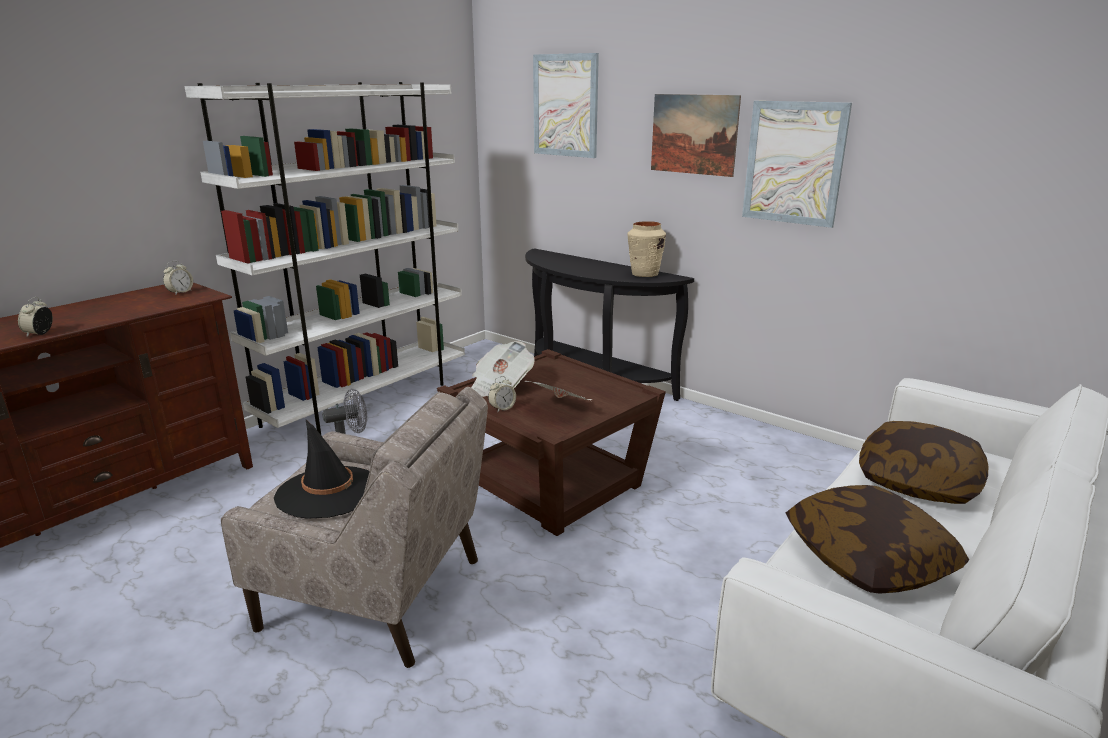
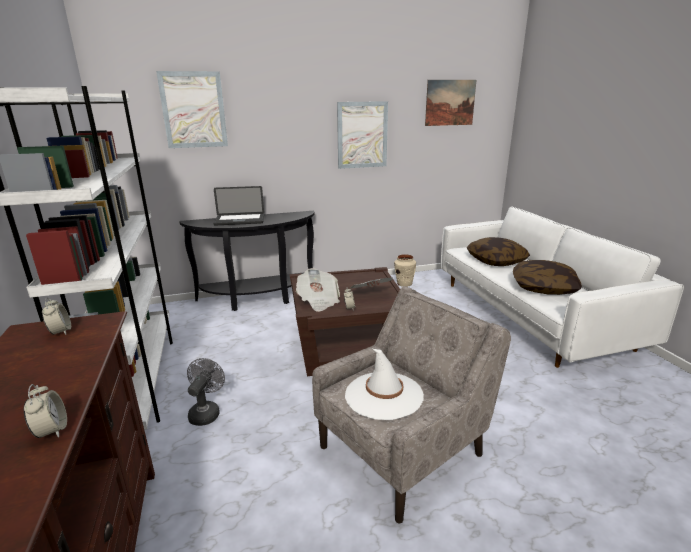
camera: 55 degrees left, 0 degrees up
(39, 333) = (52, 430): alarm clock -> alarm clock turned 150 degrees counterclockwise
(329, 492) = (383, 395): black hat -> white hat
(578, 264) = (239, 220): none -> laptop
(644, 274) = (289, 215): beige vase -> beige vase (404, 284)
(693, 134) = (301, 124): picture -> picture (450, 102)

